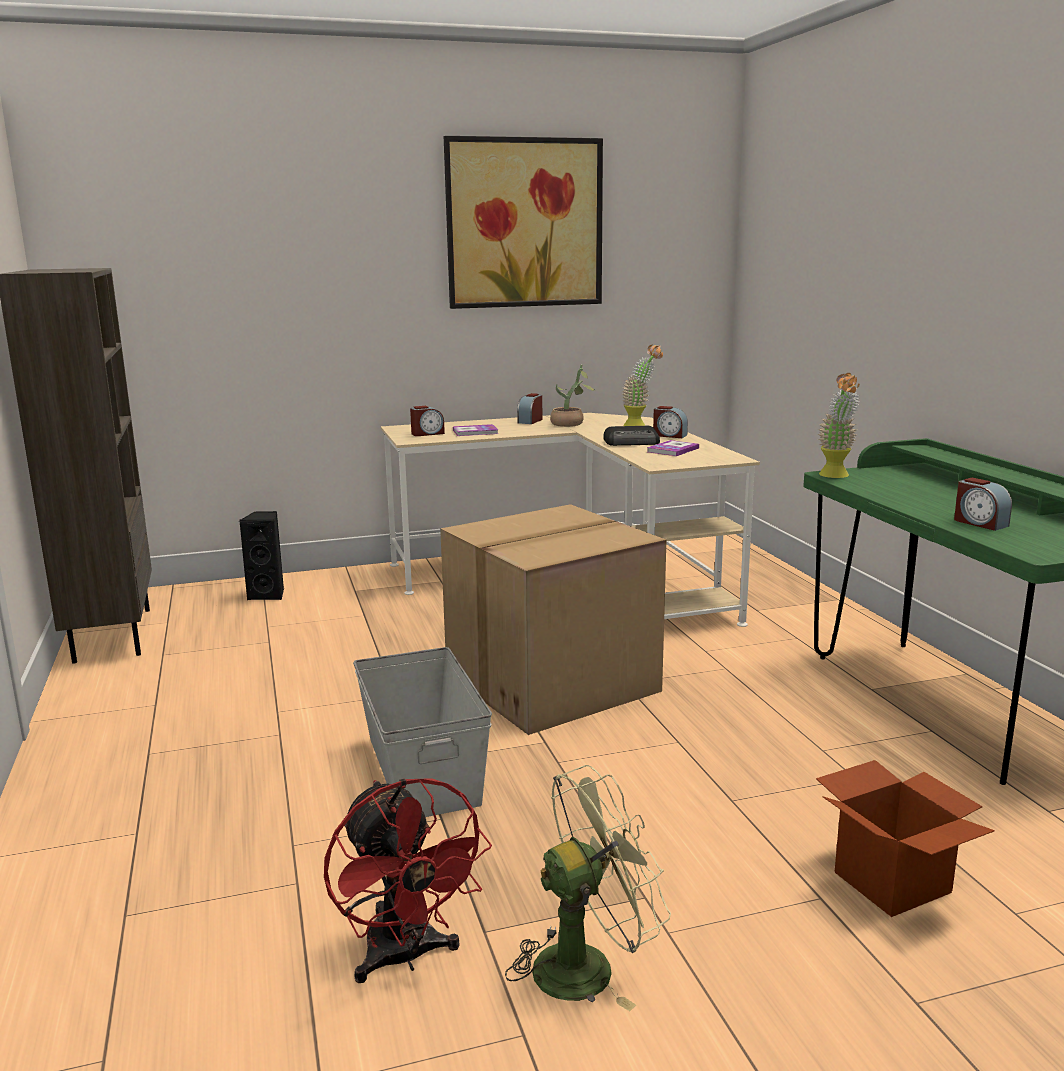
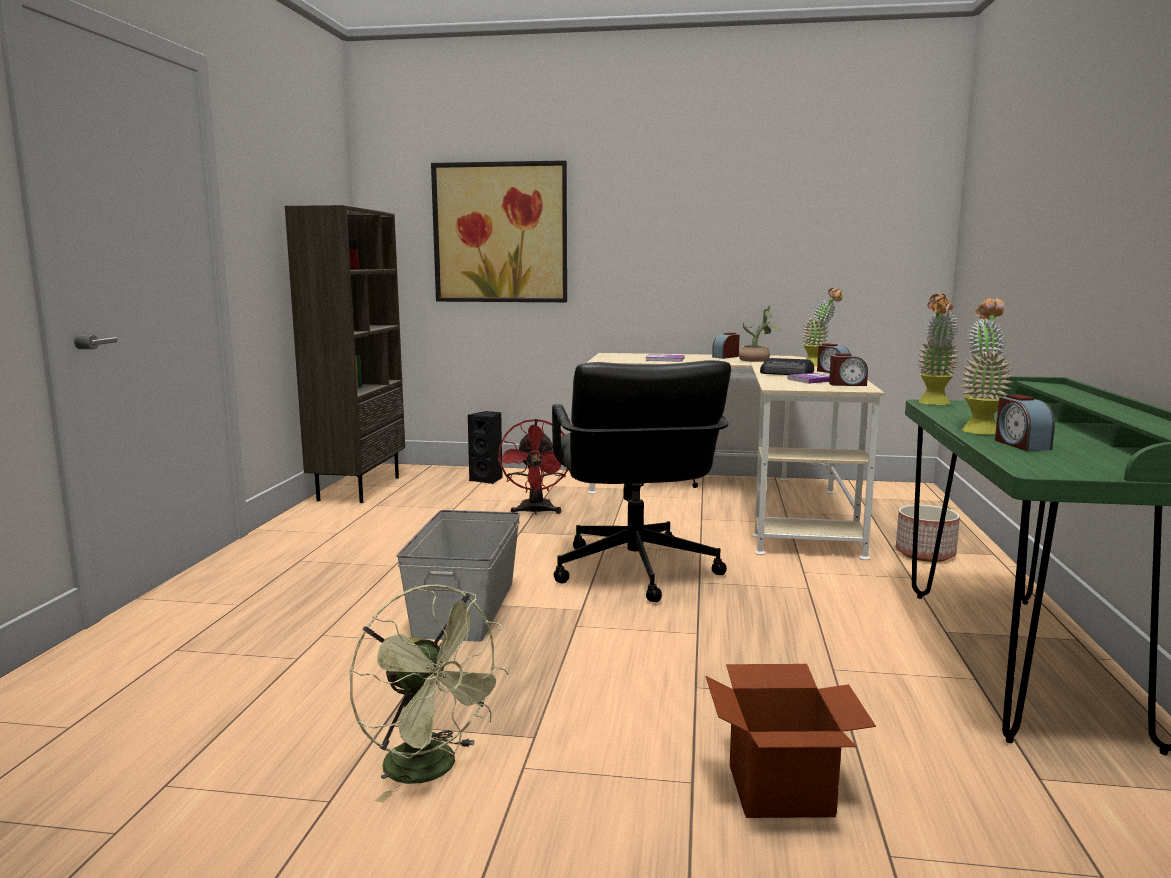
camera: 25 degrees right, 5 degrees down
(405, 958) = (310, 725): red fan -> red fan (536, 512)
(427, 433) = (624, 358): alarm clock -> alarm clock (847, 384)
(524, 223) = (738, 182): picture -> picture (500, 233)
(551, 684) = (634, 571): cardboard box -> black office chair
(587, 964) = (432, 770): green fan -> green fan turned 45 degrees clockwise
(786, 609) = (926, 554): none -> planter
(923, 508) = (979, 429): none -> potted plant

